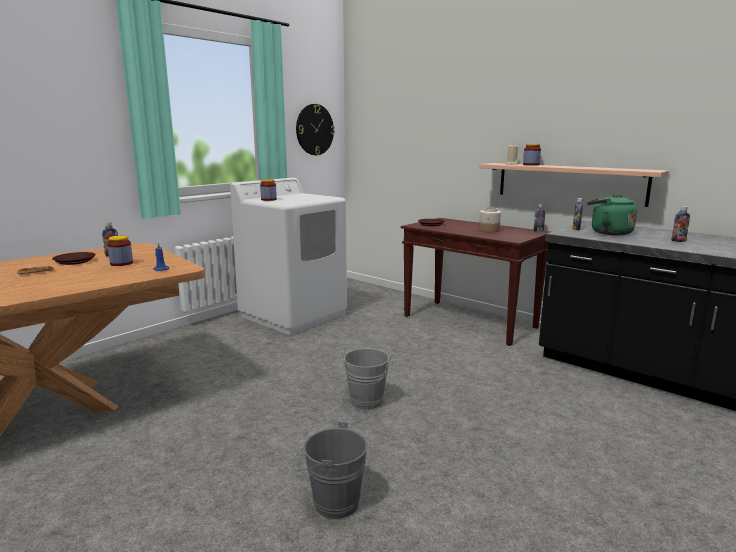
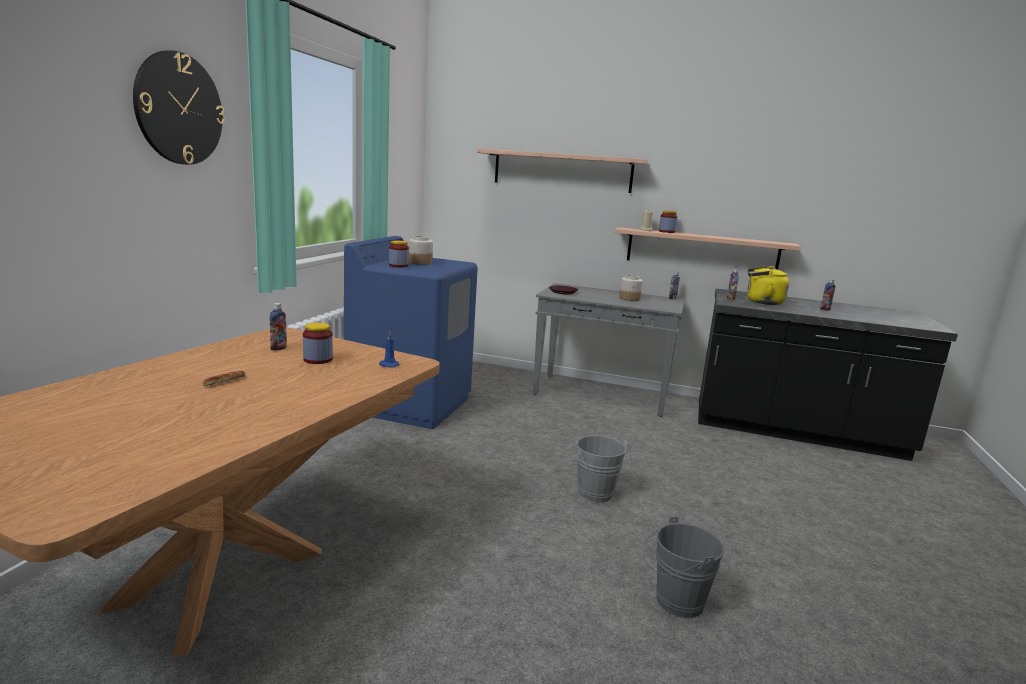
camera: 25 degrees left, 0 degrees up
(75, 261) = (243, 360): brown plate -> none
(293, 197) = (420, 262): none -> jar
(294, 315) = (410, 404): white washing machine -> blue washing machine
(314, 129) = (402, 176): wall clock -> wall clock (179, 109)
(443, 114) = (562, 171): none -> shelf
(470, 322) = (602, 395): brown console table -> grey console table
(608, 233) = (761, 302): green kettle -> yellow kettle

